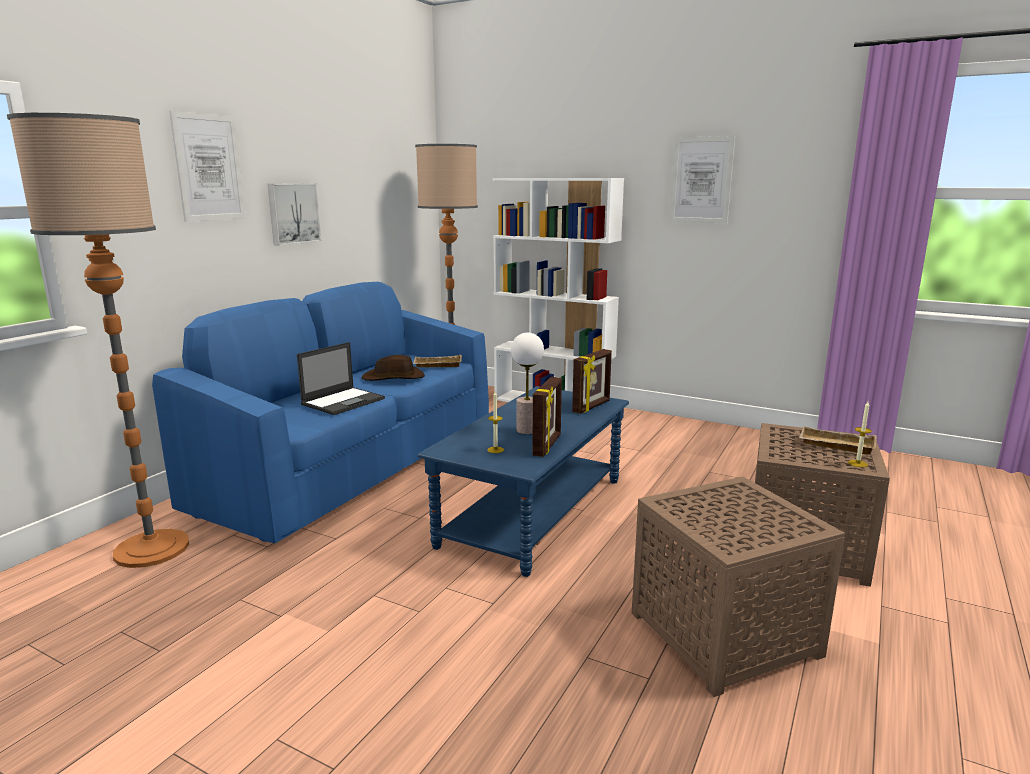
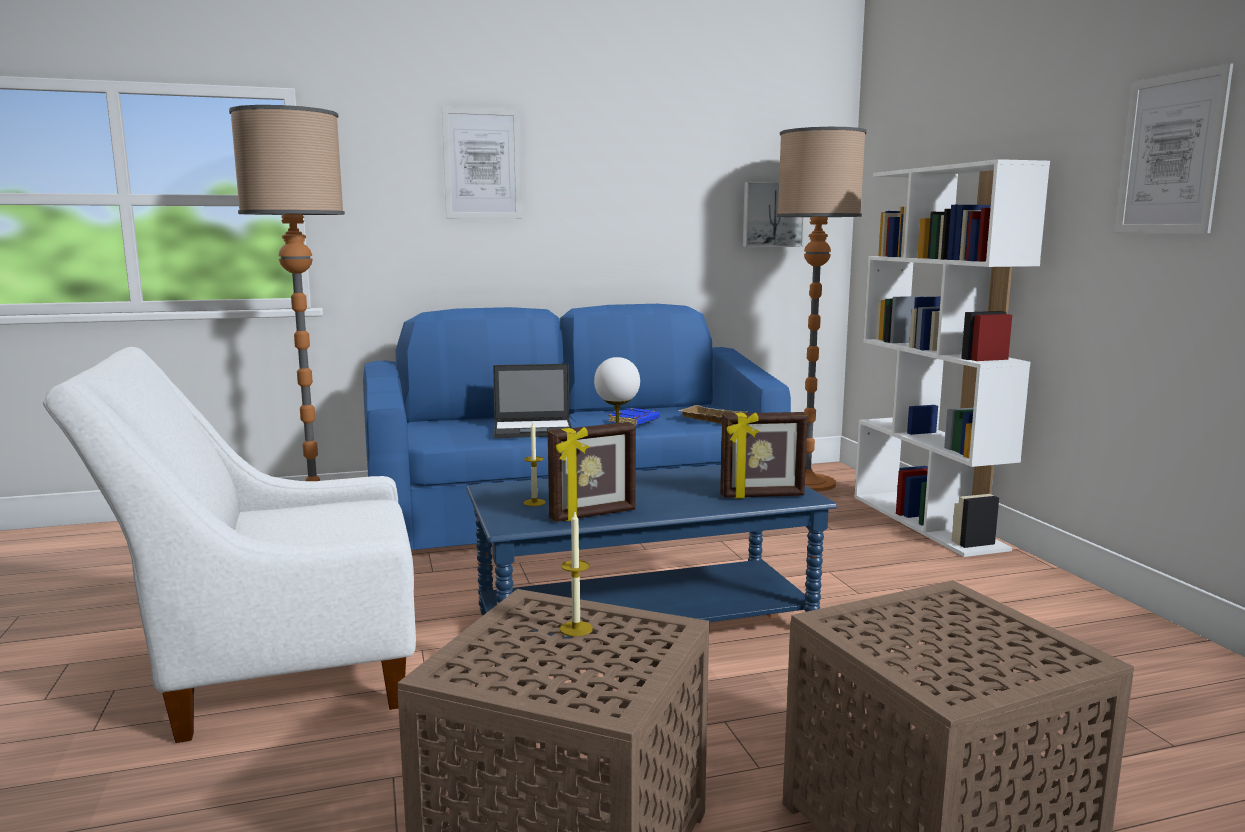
camera: 45 degrees right, 5 degrees down
(293, 213) = (590, 217): picture -> picture (772, 214)
(376, 653) = (274, 670): none -> white armchair
(394, 378) = (634, 421): brown hat -> blue book
(835, 445) = (991, 647): beige tray -> none
(857, 463) = (951, 681): candle -> candle (576, 628)

